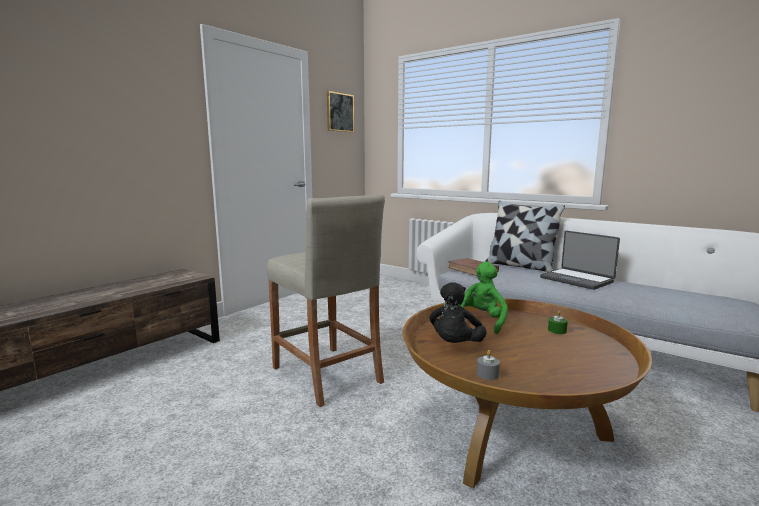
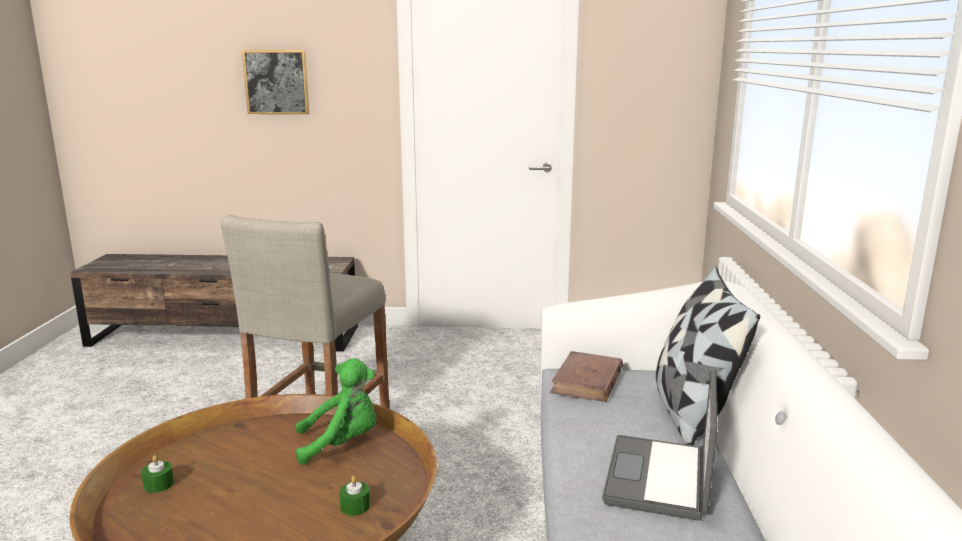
camera: 55 degrees right, 5 degrees up
(340, 112) = (651, 47): picture -> picture (276, 82)
(455, 345) = (238, 447): black plush toy -> none
(487, 374) = (158, 484): grey candle -> green candle

